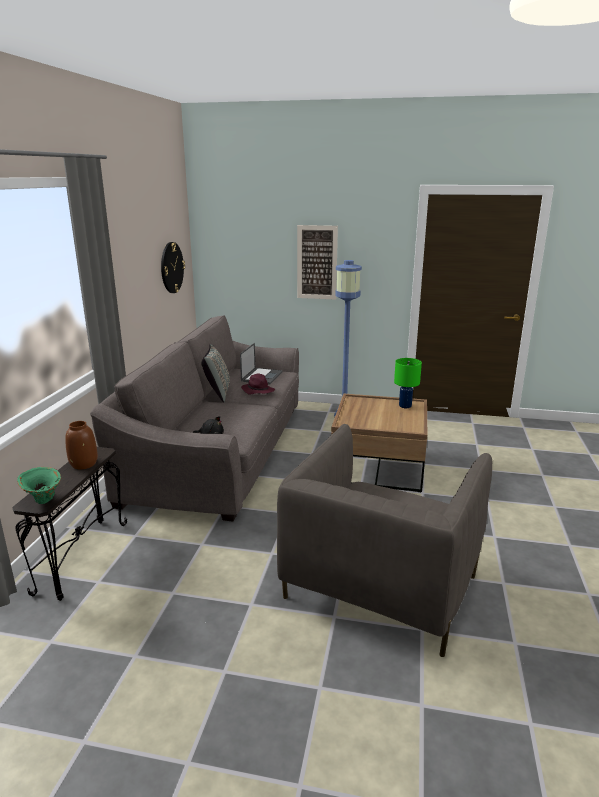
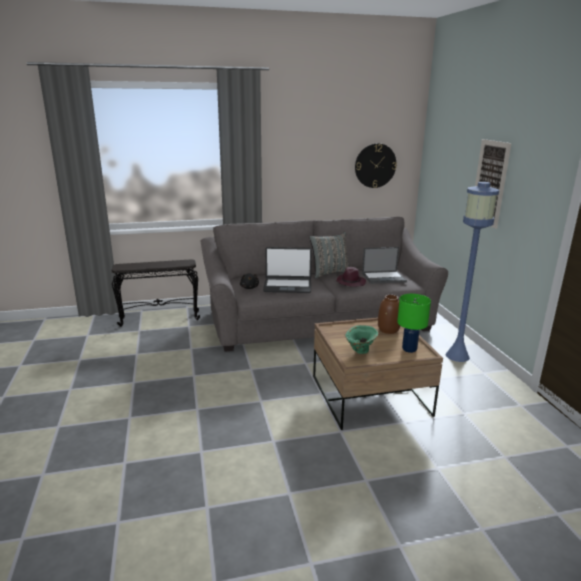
camera: 65 degrees right, 0 degrees up
(43, 501) = (123, 267): green vase -> green vase (359, 352)
(84, 464) = (170, 264): brown vase -> brown vase (388, 330)
(233, 417) = (287, 286): none -> laptop
(381, 585) = (174, 432): grey armchair -> none

